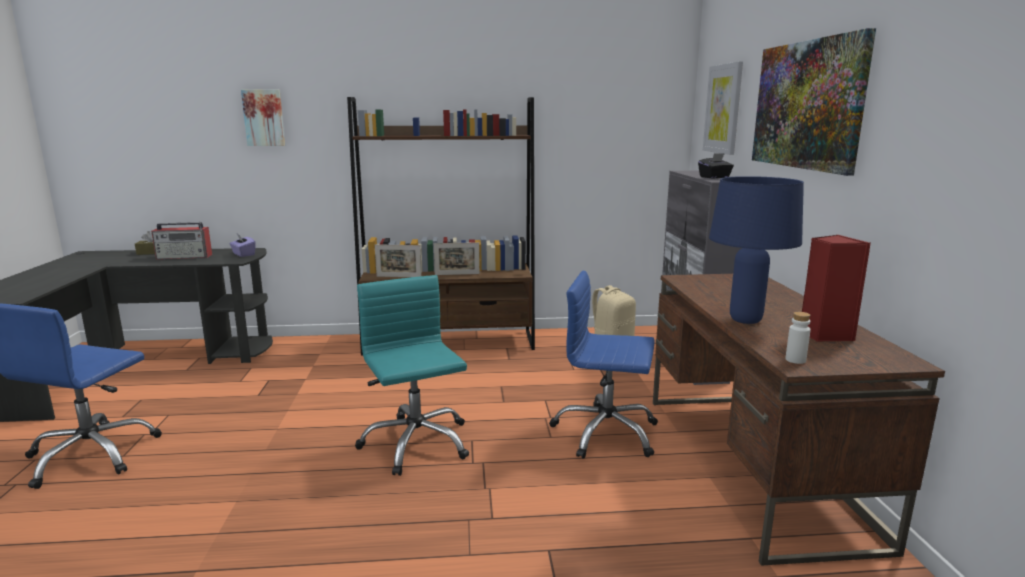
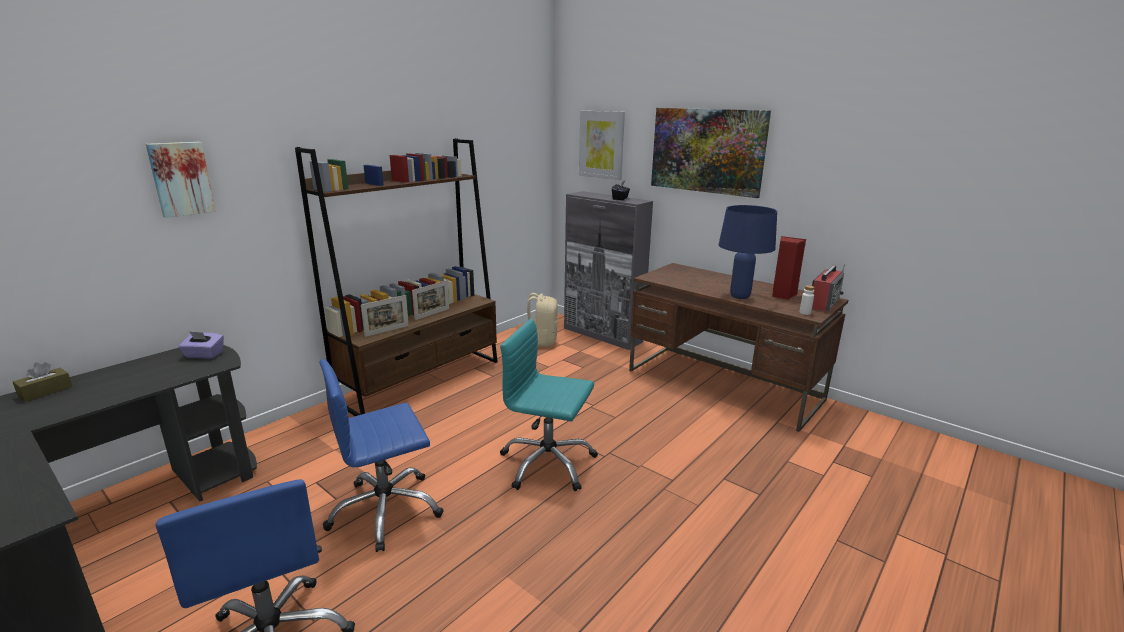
camera: 45 degrees left, 5 degrees up
(185, 257) = (125, 381): radio -> radio (824, 303)
(605, 433) = (637, 400): blue office chair -> blue office chair (385, 510)

